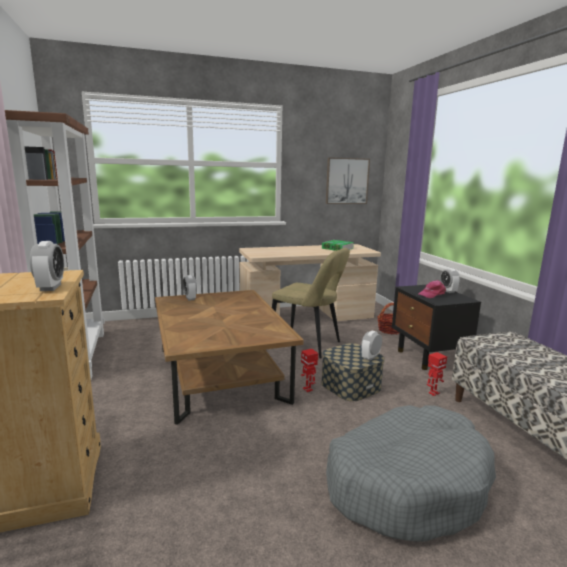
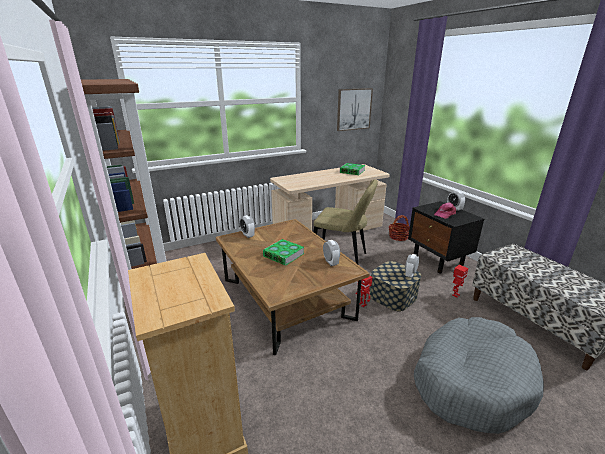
camera: 10 degrees left, 10 degrees up
(50, 287) = (204, 288): alarm clock -> alarm clock (330, 262)
(216, 317) = (283, 255): none -> book

